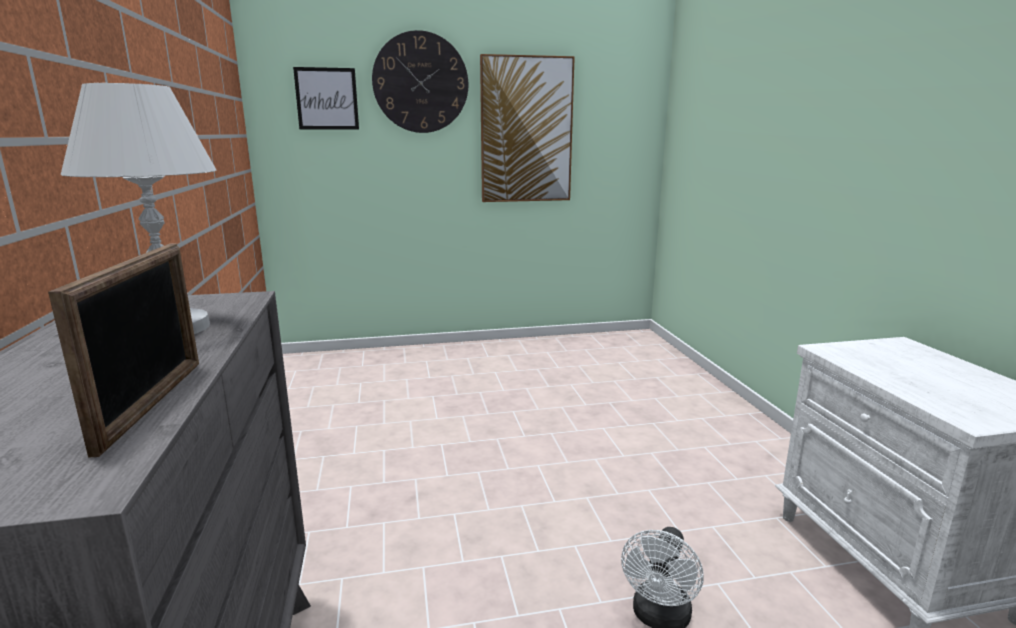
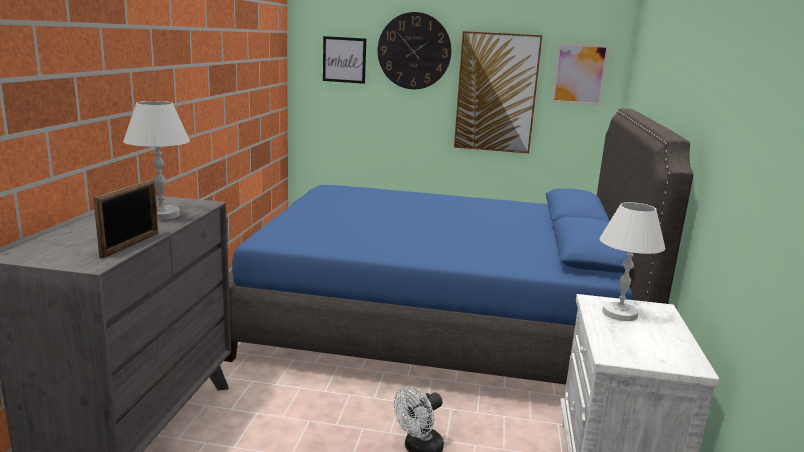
camera: 20 degrees right, 0 degrees up
(536, 420) = (438, 324): none -> blue bed
(616, 102) = (579, 74): none -> picture
(881, 359) = (620, 313): none -> white table lamp

